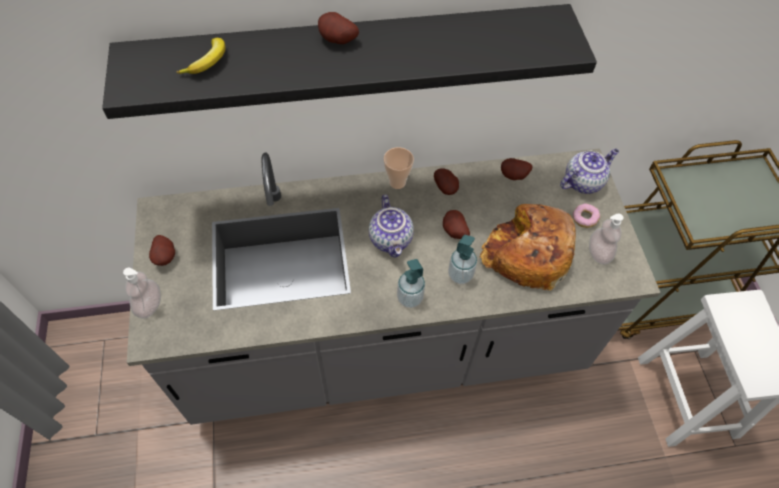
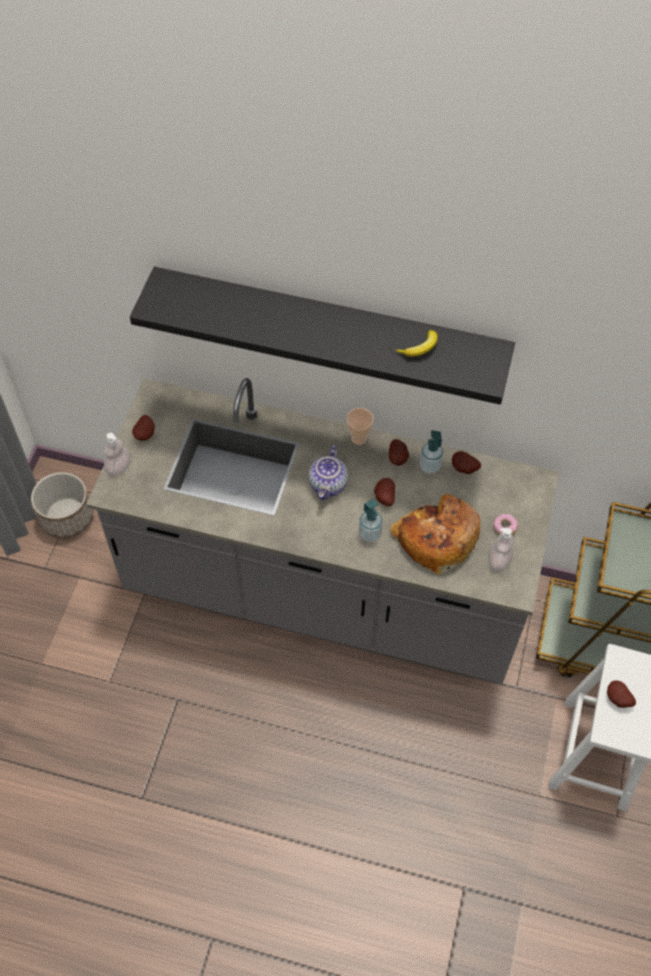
camera: 25 degrees right, 0 degrees up
(101, 373) = (67, 518): none -> planter
(208, 62) = (214, 304): banana -> banana (420, 348)
(337, 41) = (313, 316): potato -> potato (617, 700)
(410, 298) = (319, 537): soap dispenser -> soap dispenser (430, 466)
(583, 181) = (524, 495): teapot -> none

